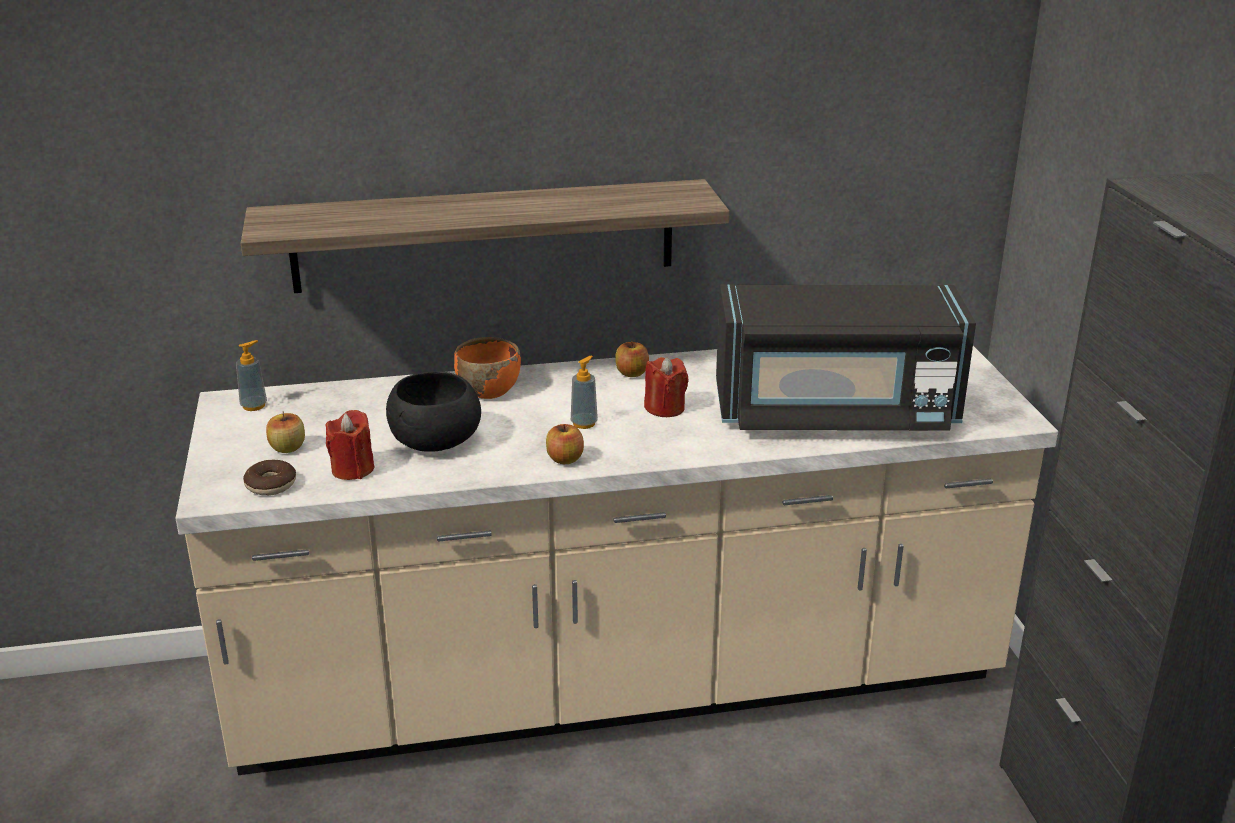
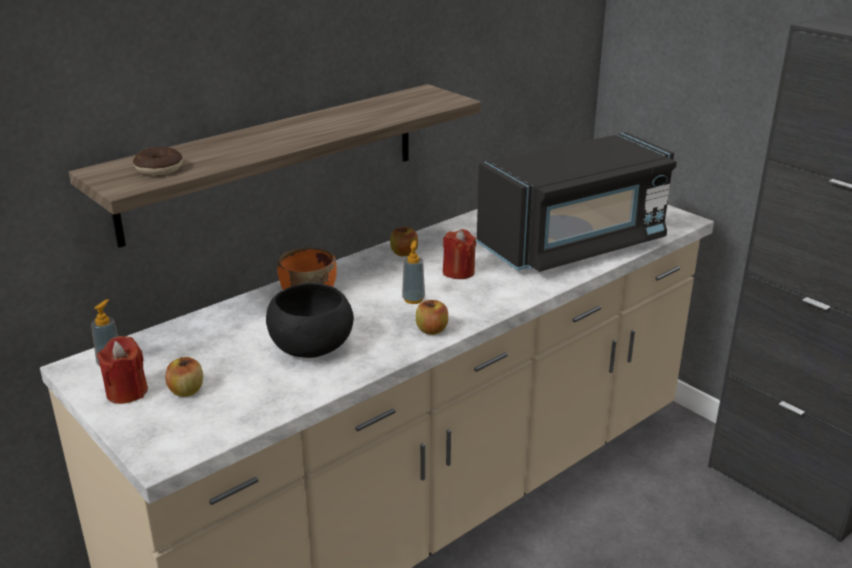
camera: 30 degrees left, 0 degrees up
(271, 485) = (208, 427): donut -> donut (159, 169)
(353, 469) = (268, 391): red candle -> red candle (127, 392)

